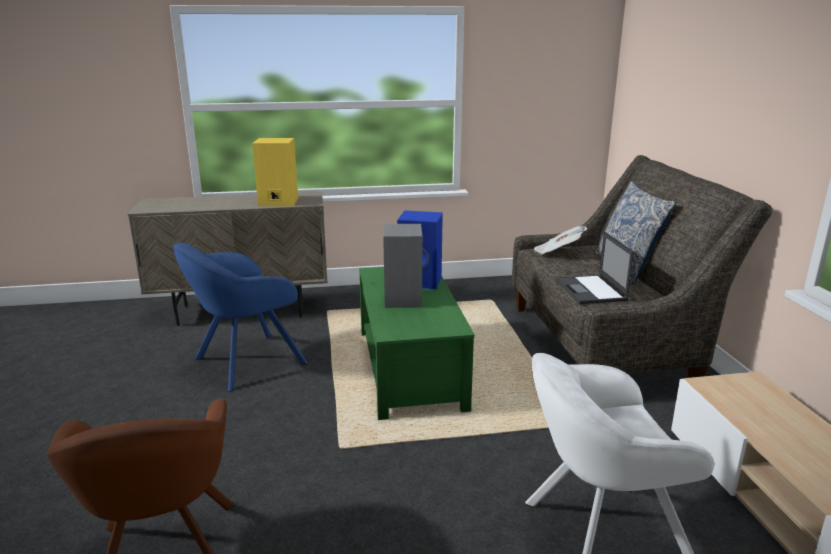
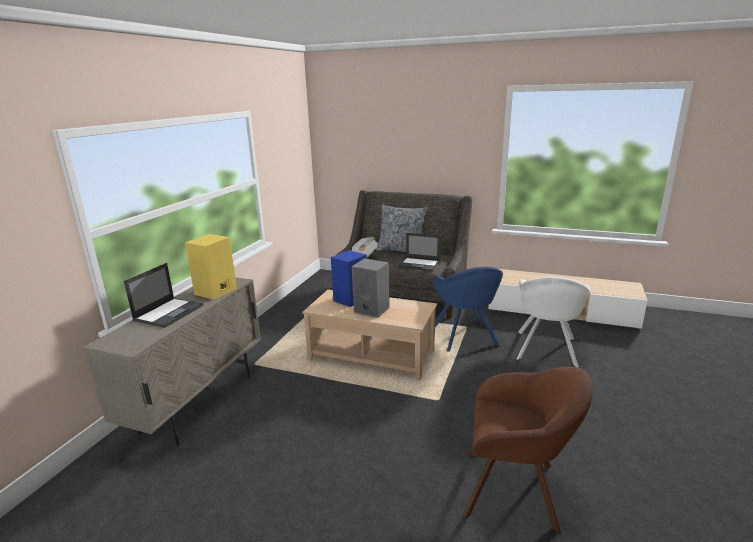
camera: 60 degrees left, 0 degrees up
(218, 201) = (169, 312): none -> laptop
(245, 363) = (293, 418): blue armchair -> blue armchair (465, 337)
(411, 369) = (372, 354): green coffee table -> beige coffee table

